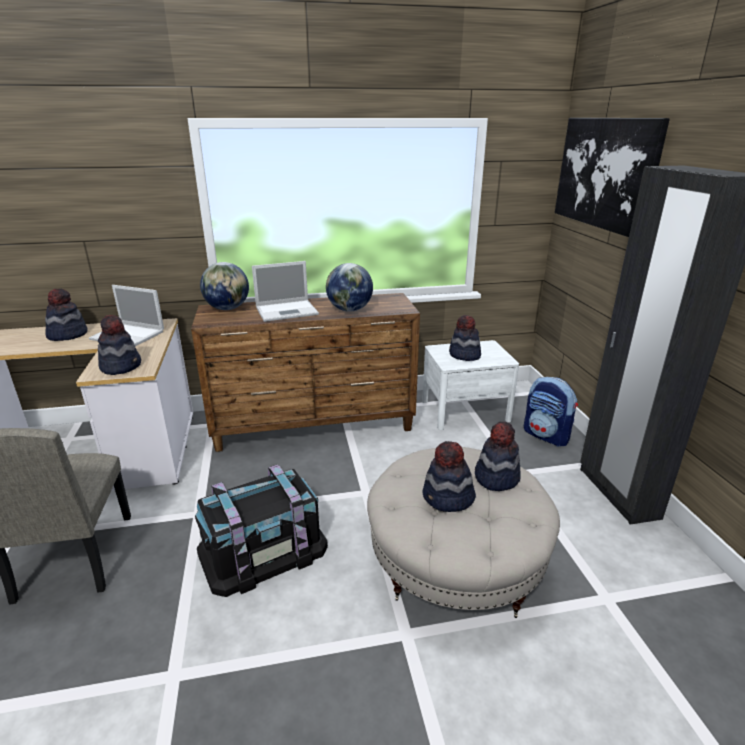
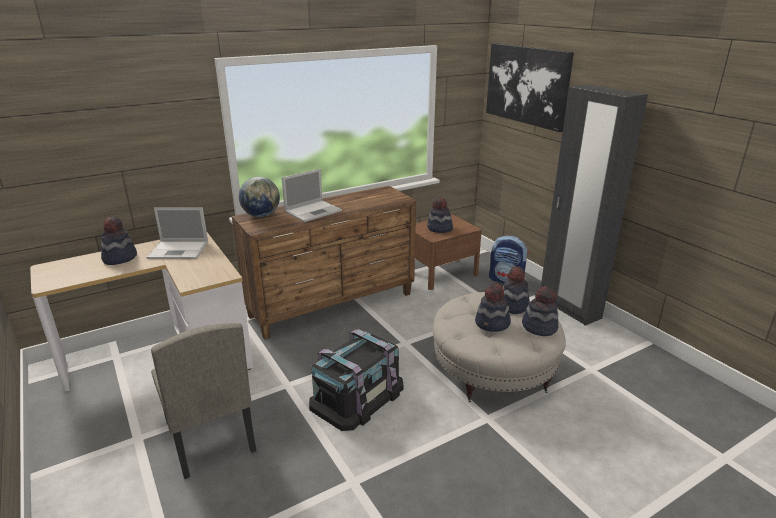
camera: 20 degrees left, 0 degrees up
(121, 366) = (205, 275): hat -> hat (539, 327)
(349, 310) = (362, 204): globe -> none
(465, 411) = (441, 273): white nightstand -> brown nightstand

